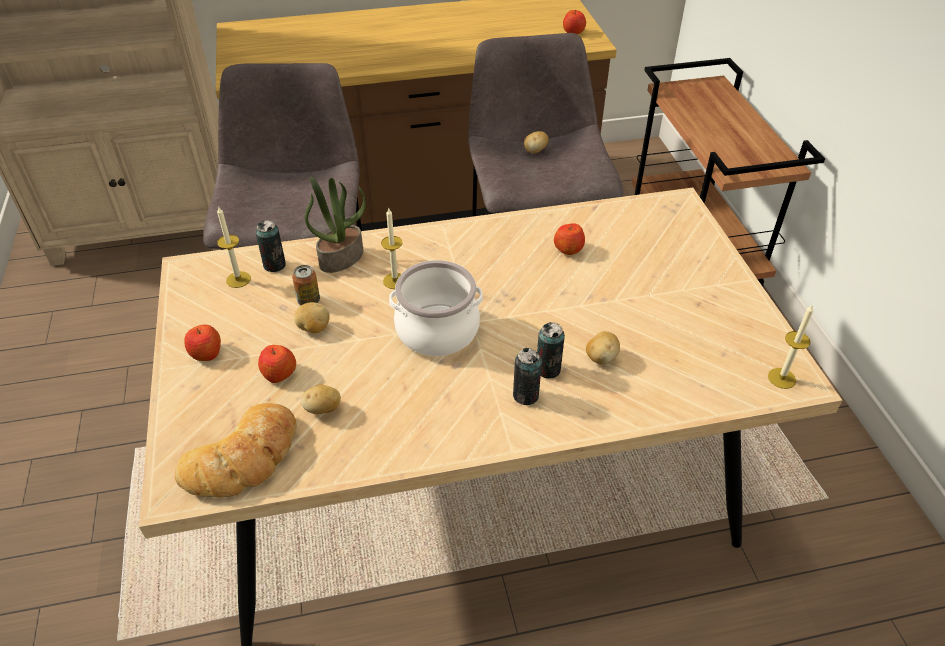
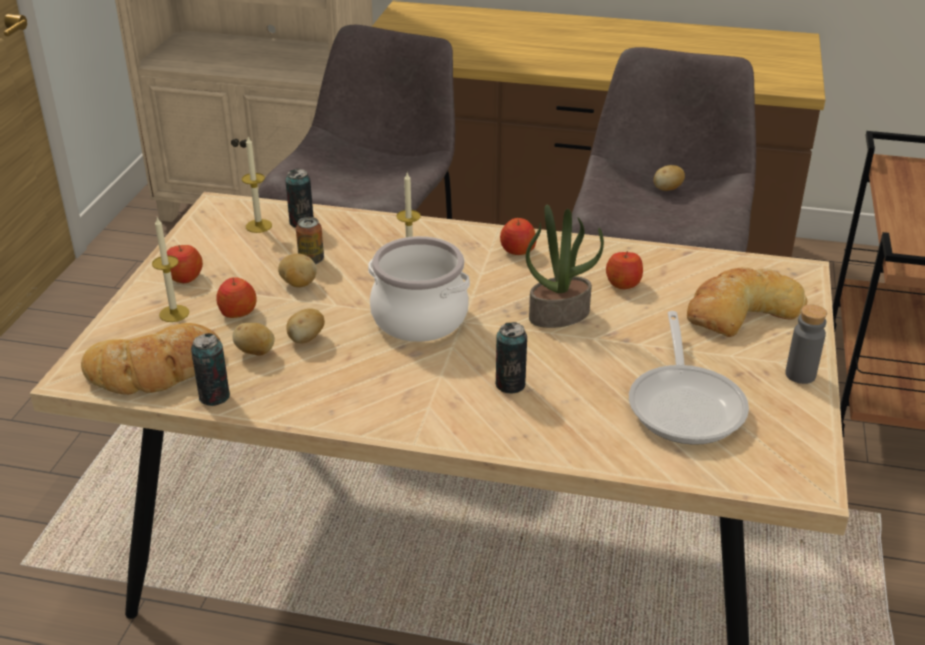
camera: 25 degrees right, 10 degrees down
(341, 257) = (371, 232): potted plant -> potted plant (559, 314)
(525, 395) = (467, 400): can -> can (214, 397)
(573, 32) = (784, 73): apple -> apple (517, 250)
(601, 357) = (579, 391): potato -> potato (306, 339)
(664, 247) = (740, 310): none -> bread
(681, 343) = (686, 404): none -> frying pan
(738, 291) = (800, 375): none -> grey bottle
(781, 378) = (785, 472): candle -> candle (174, 313)

